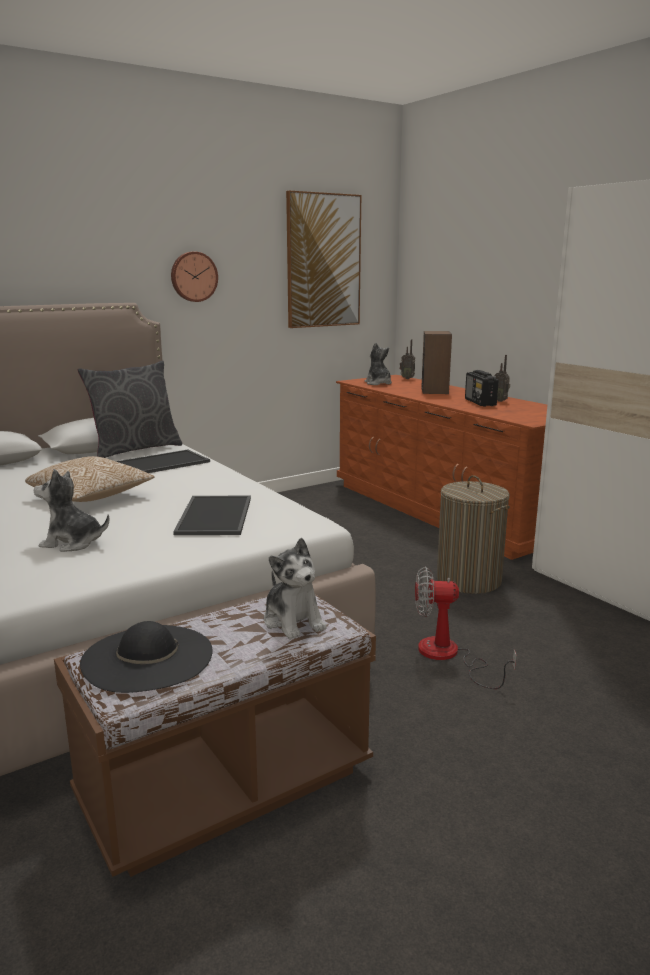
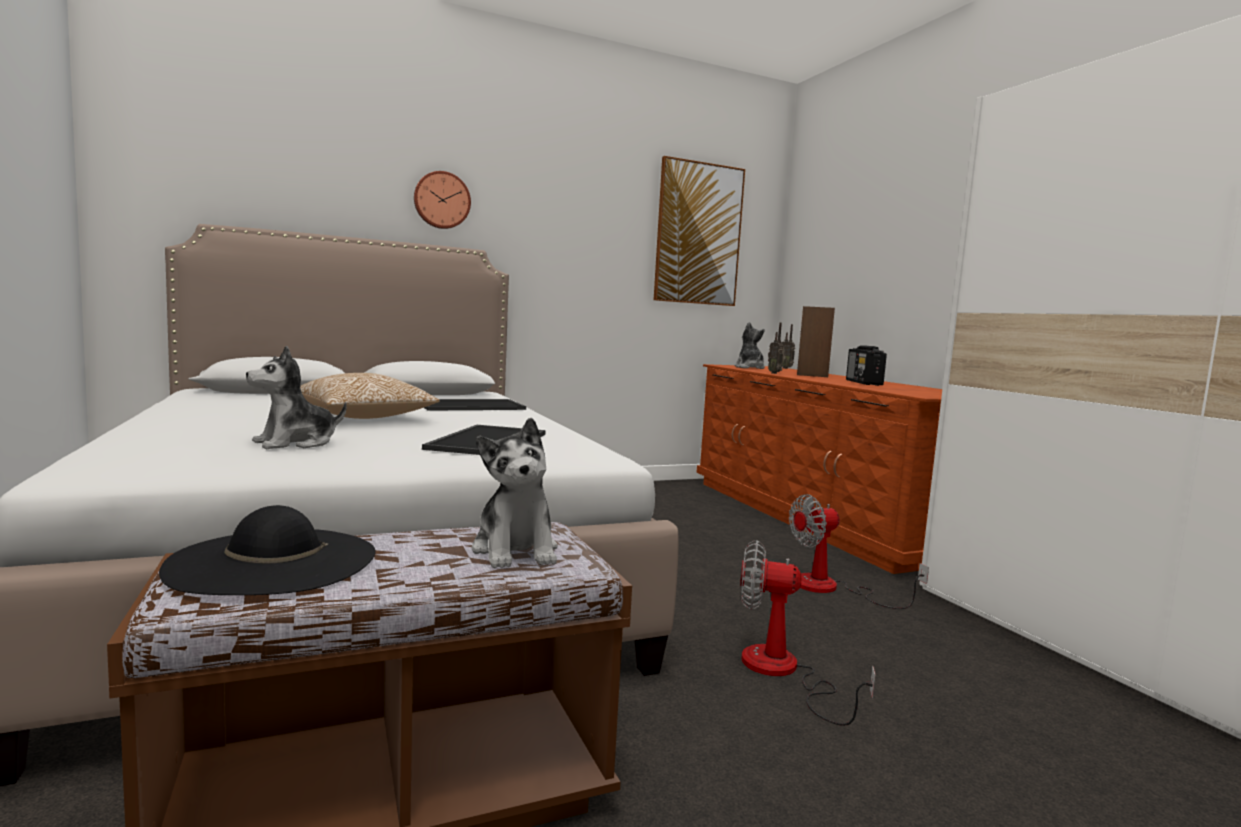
camera: 10 degrees right, 10 degrees down
(72, 543) = (296, 443): plush toy -> plush toy turned 60 degrees counterclockwise
(135, 449) = (454, 396): grey pillow -> none
(193, 276) = (552, 233): wall clock -> wall clock (442, 200)
(469, 580) = (831, 588): laundry basket -> fan
(500, 401) = (890, 384): radio -> radio (775, 373)

